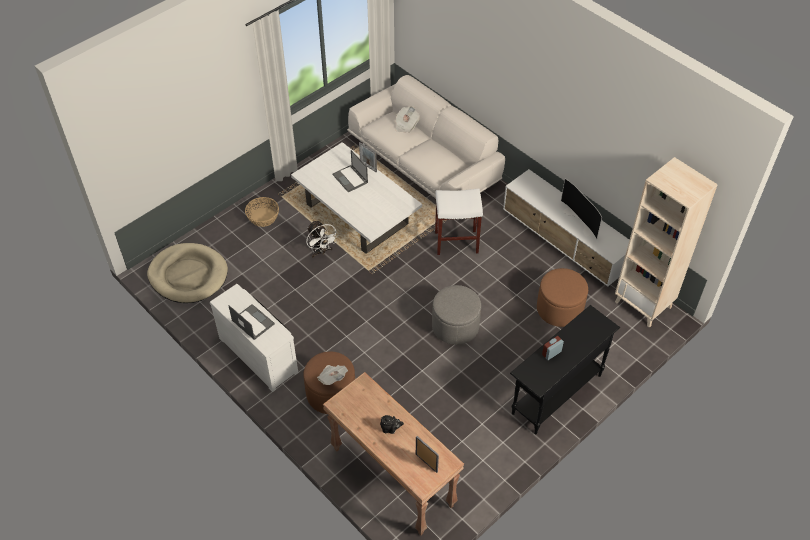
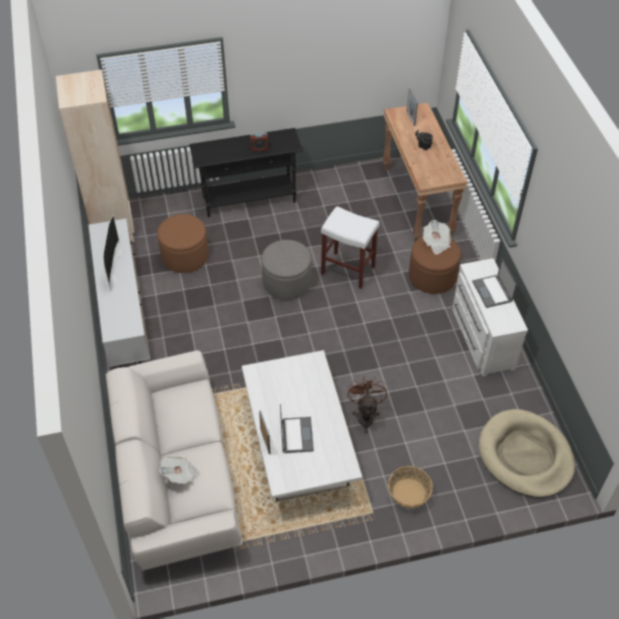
camera: 150 degrees left, 0 degrees up
(321, 252) = (365, 415): white fan -> brown fan
(455, 242) = (222, 360): white stool -> white stool (349, 270)

